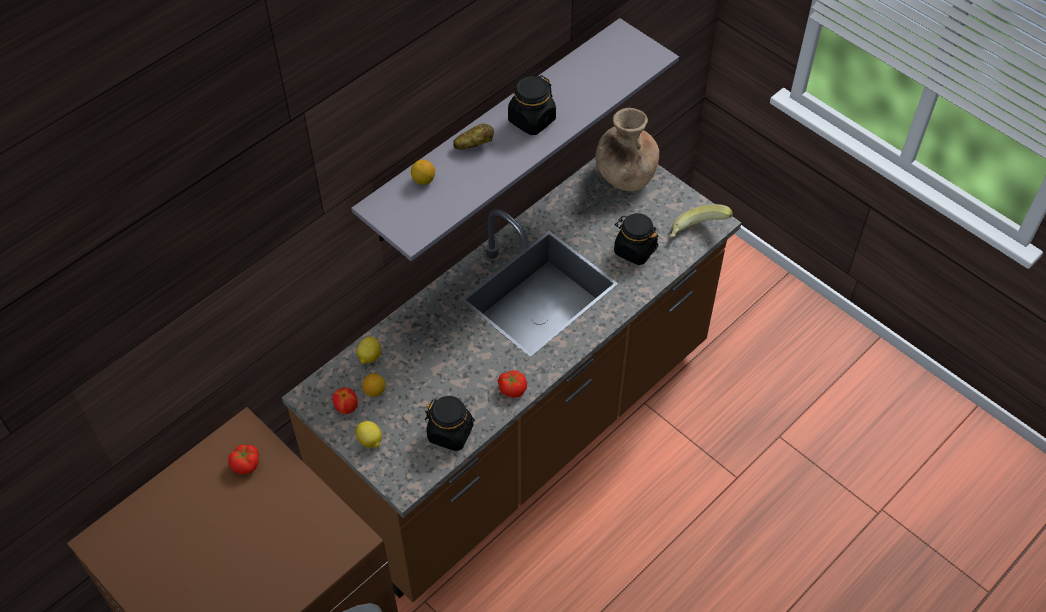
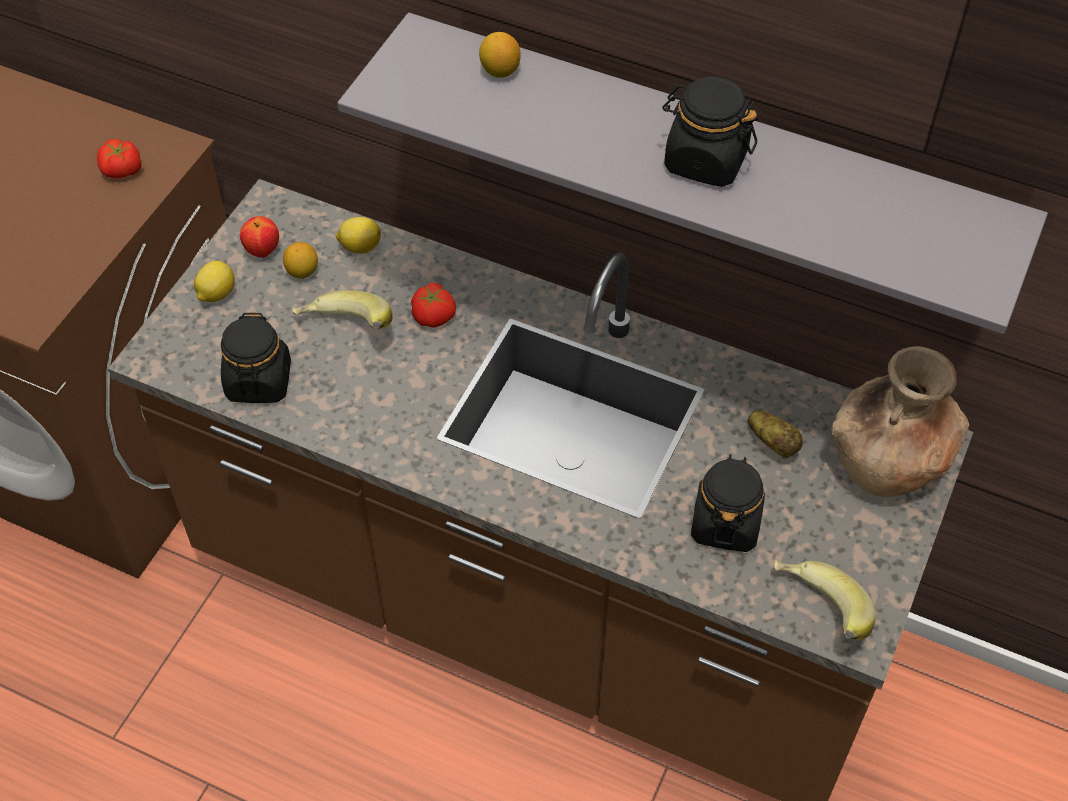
camera: 70 degrees right, 0 degrees up
(433, 381) = (344, 332): none -> banana
(474, 145) = (607, 106): potato -> potato (773, 442)
(512, 388) = (366, 433): tomato -> tomato (434, 315)

